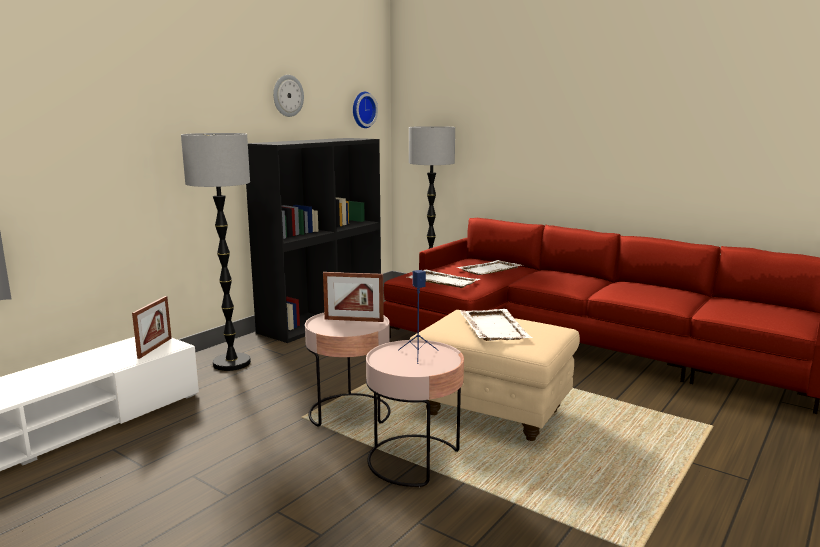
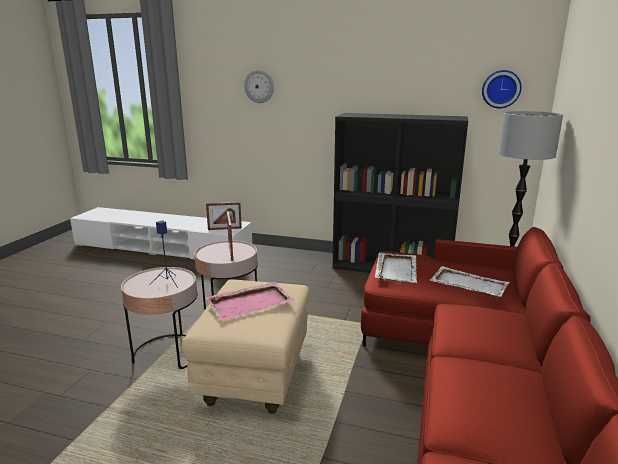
camera: 70 degrees right, 5 degrees up
(232, 363) = (285, 262): floor lamp -> none
(287, 96) = (398, 75): wall clock -> wall clock (259, 86)
(493, 327) = (250, 303): white tray -> pink tray

